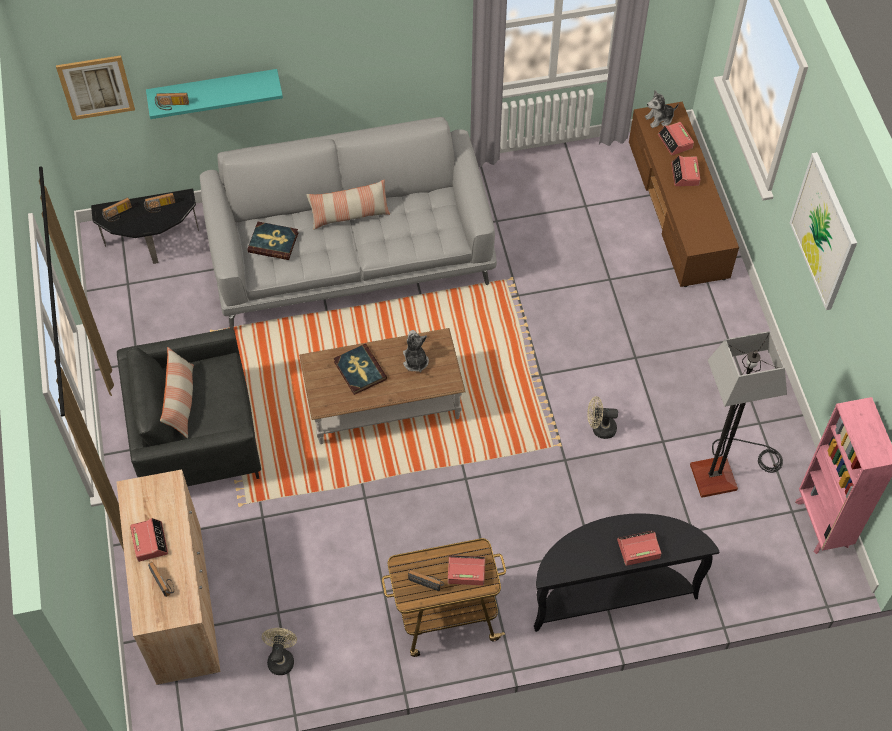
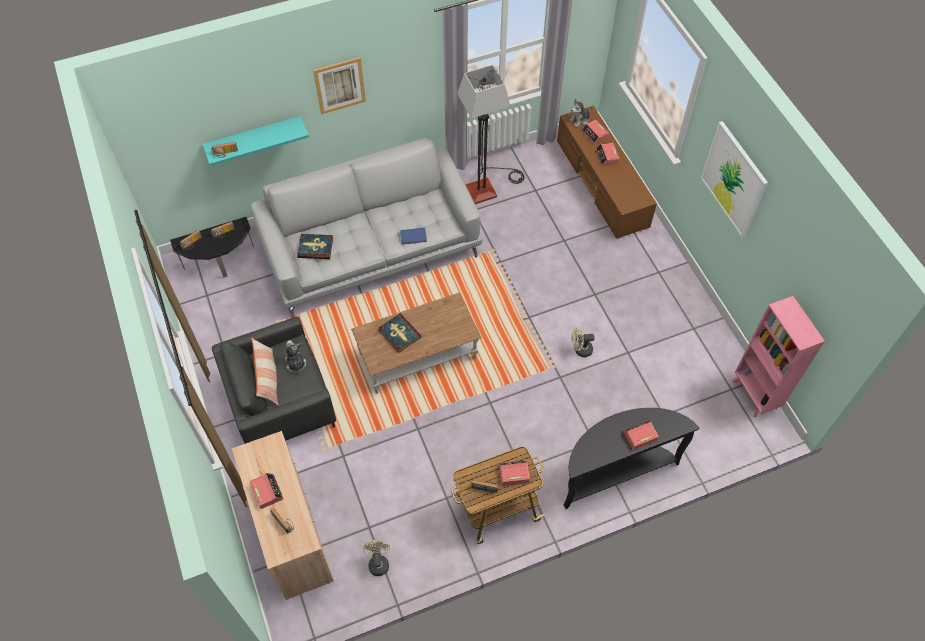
camera: 10 degrees left, 0 degrees up
(96, 87) = (163, 147): picture -> picture (339, 85)
(349, 215) = (369, 219): pillow -> none
(403, 246) = (414, 237): none -> blue book
(415, 361) = (439, 320): plush toy -> plush toy (295, 363)
(725, 471) = (677, 367): floor lamp -> floor lamp (488, 187)

